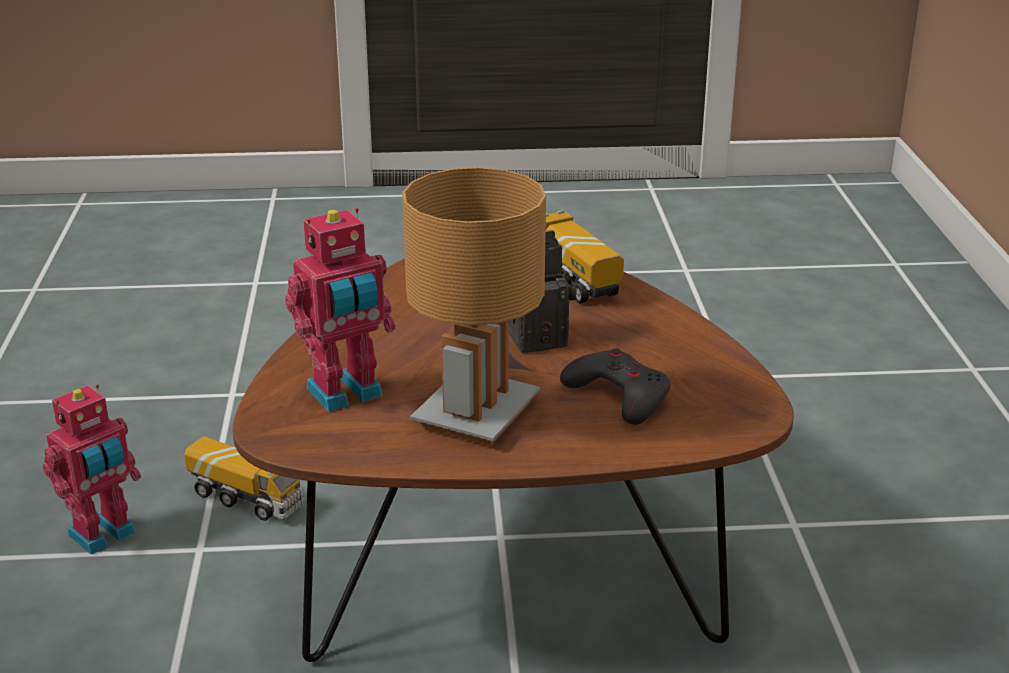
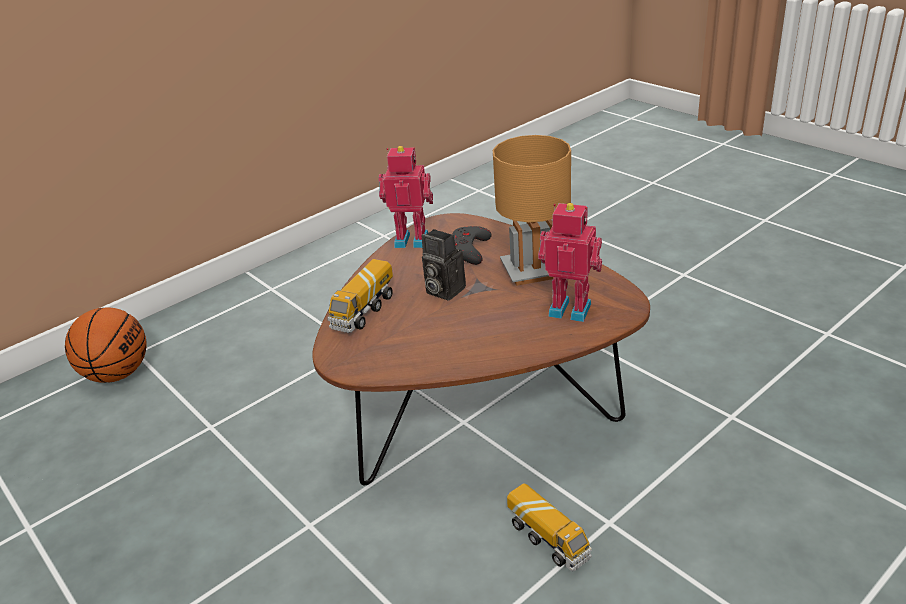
camera: 125 degrees left, 5 degrees up
(104, 535) = (655, 576): toy robot -> toy robot (412, 239)
(247, 500) = (548, 540): toy truck -> toy truck turned 150 degrees clockwise
(929, 348) = (117, 374): none -> basketball

